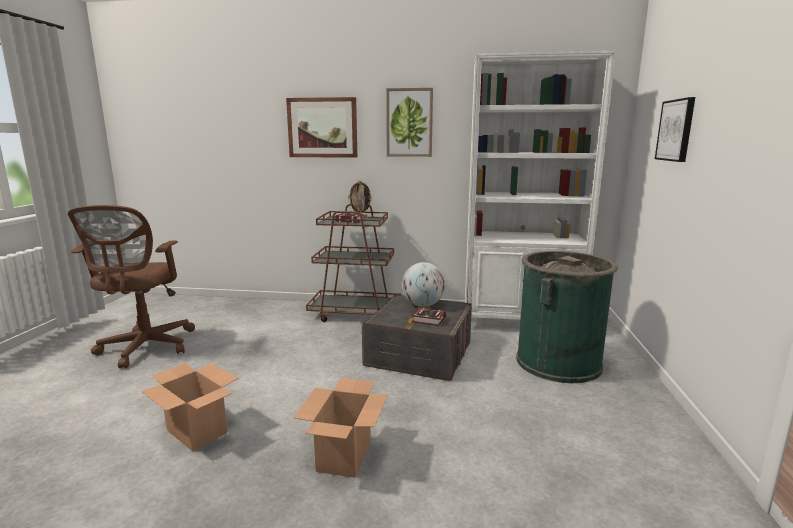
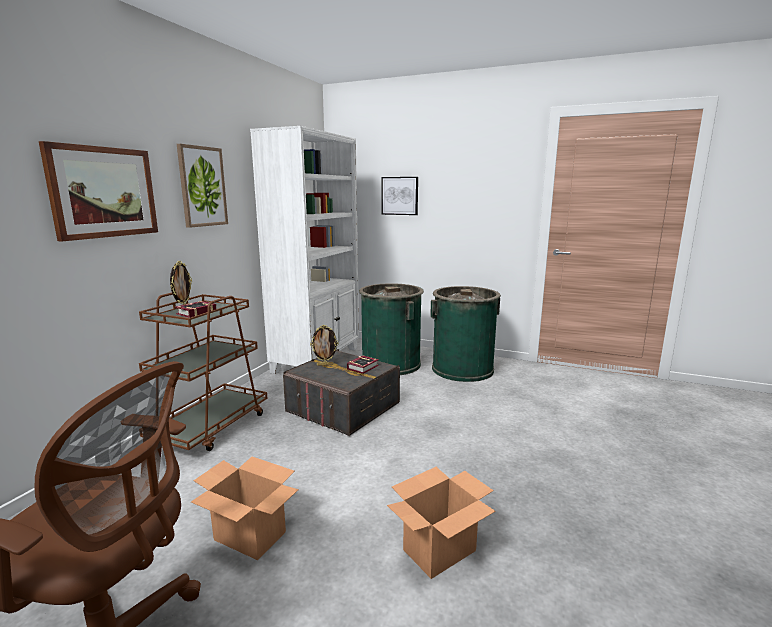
camera: 75 degrees left, 0 degrees up
(344, 456) = (491, 459): cardboard box -> cardboard box (251, 536)
(423, 305) = (325, 364): globe -> picture frame
(607, 419) = (462, 369): none -> green trash can

